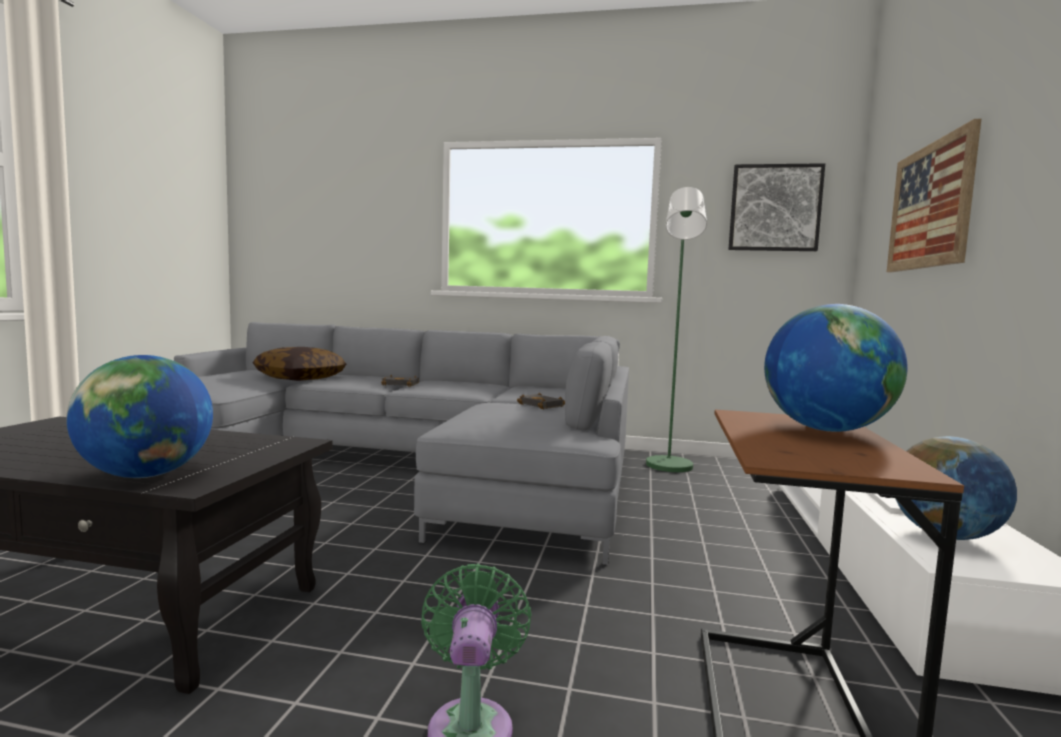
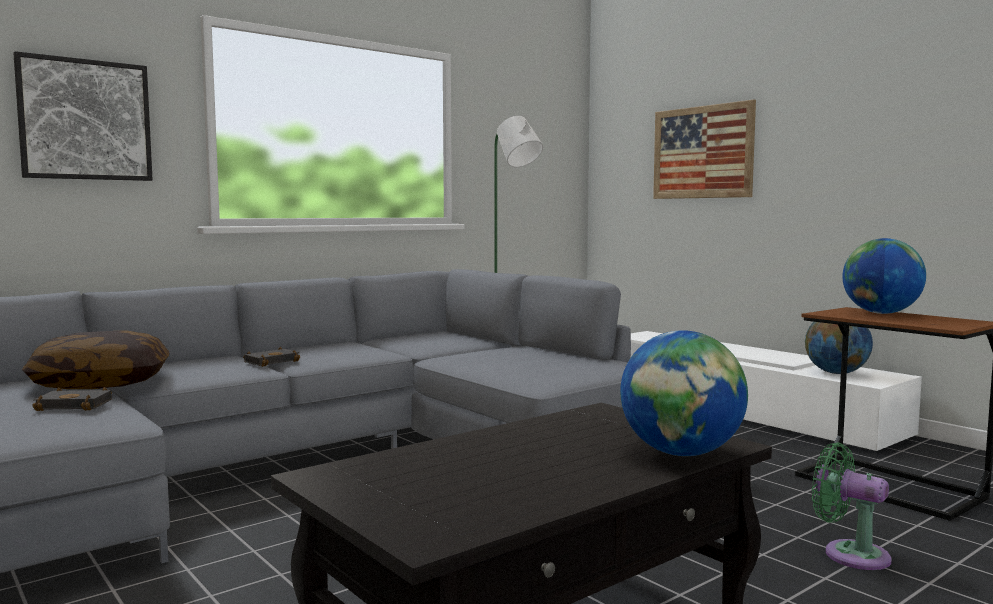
camera: 50 degrees left, 0 degrees up
(543, 405) = (496, 349): black book -> black book (77, 405)
(774, 208) = (538, 135): picture -> picture (85, 120)

